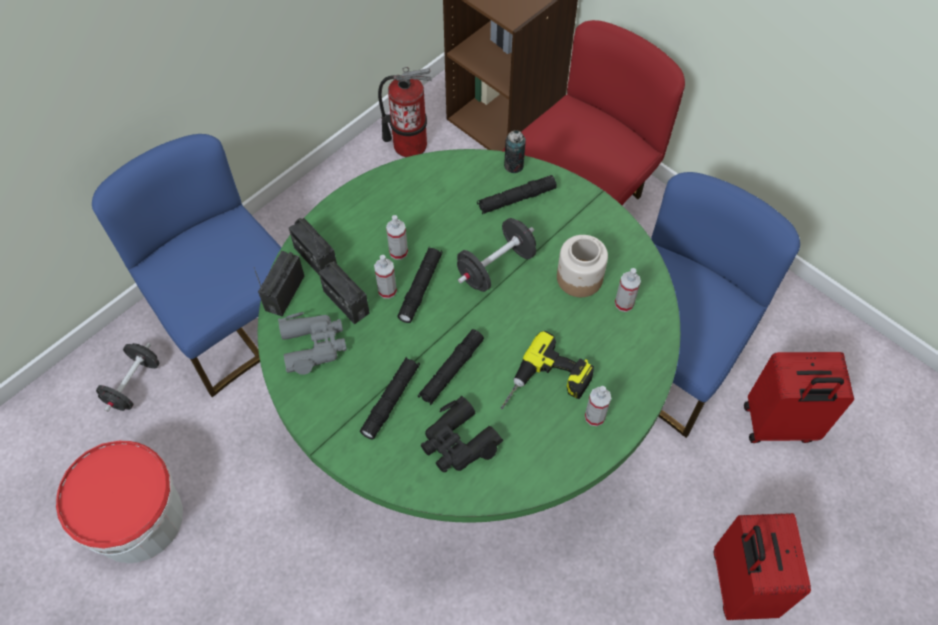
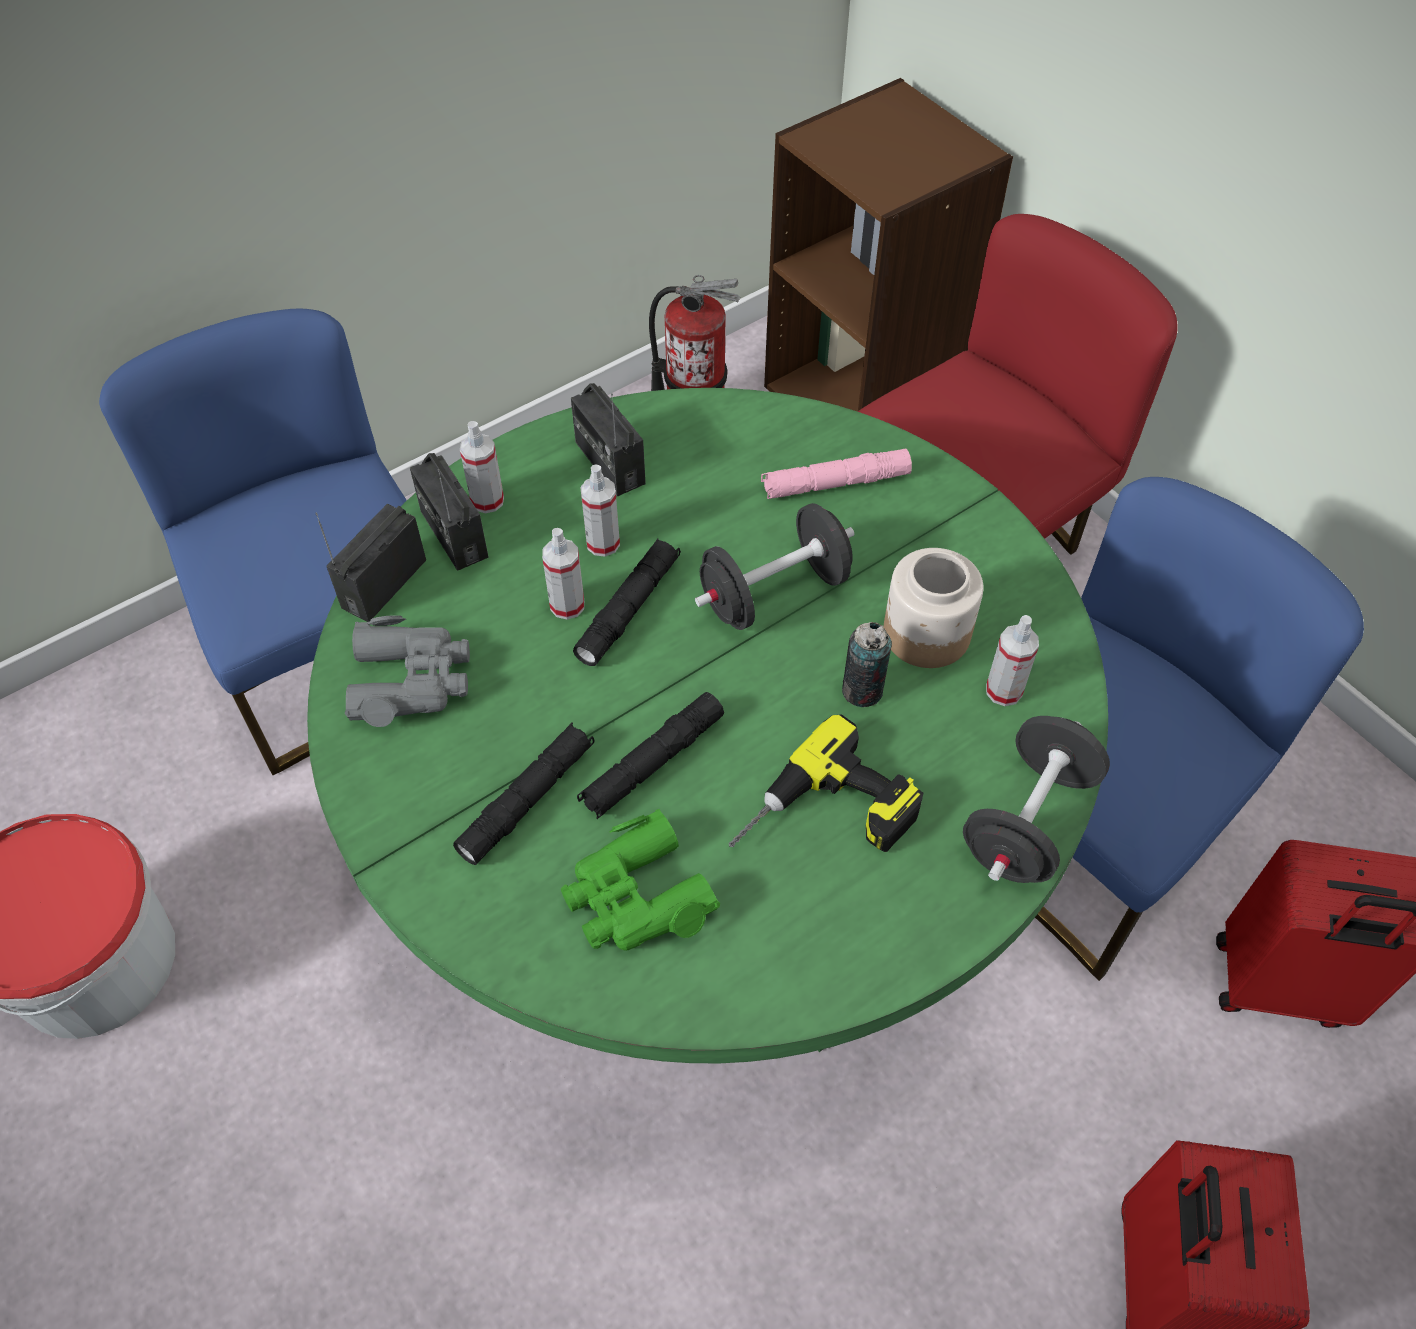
camera: 10 degrees right, 5 degrees down
(134, 385) = (150, 735): black dumbbell -> black dumbbell (1027, 821)
(346, 302) = (488, 615): radio -> radio (609, 463)
(458, 442) = (636, 897): black binoculars -> green binoculars
(513, 166) = (841, 428): can -> can (862, 691)
(516, 199) = (835, 483): black flashlight -> pink flashlight
(594, 417) = (910, 891): spray bottle -> spray bottle (487, 500)

